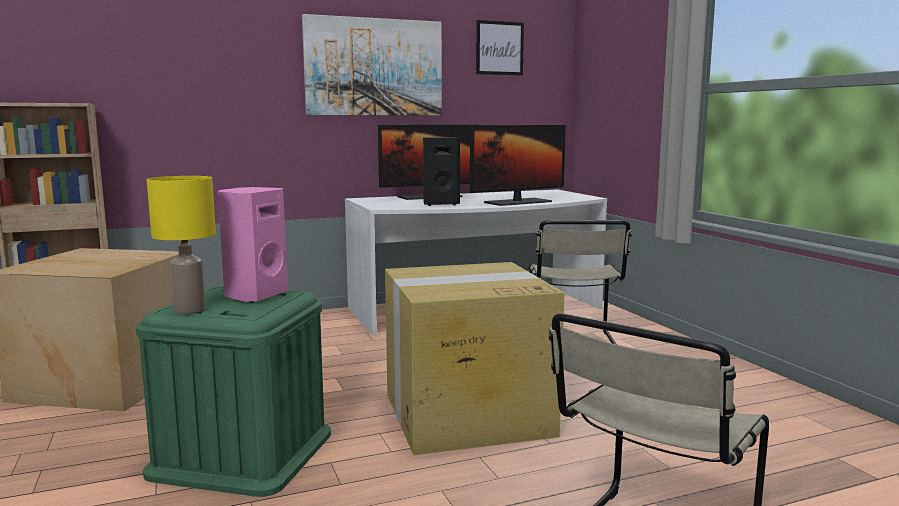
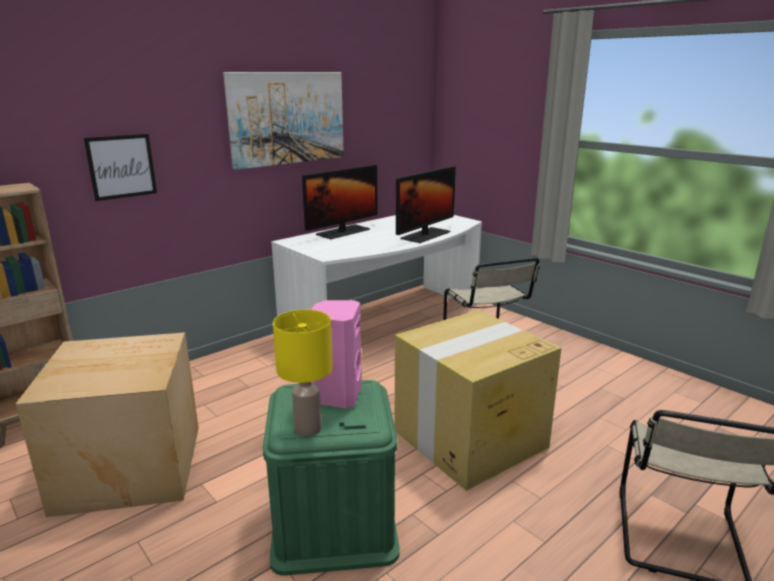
camera: 20 degrees left, 10 degrees up
(440, 204) = (368, 245): black speaker -> none
(499, 48) = (384, 92): picture -> picture (121, 166)

